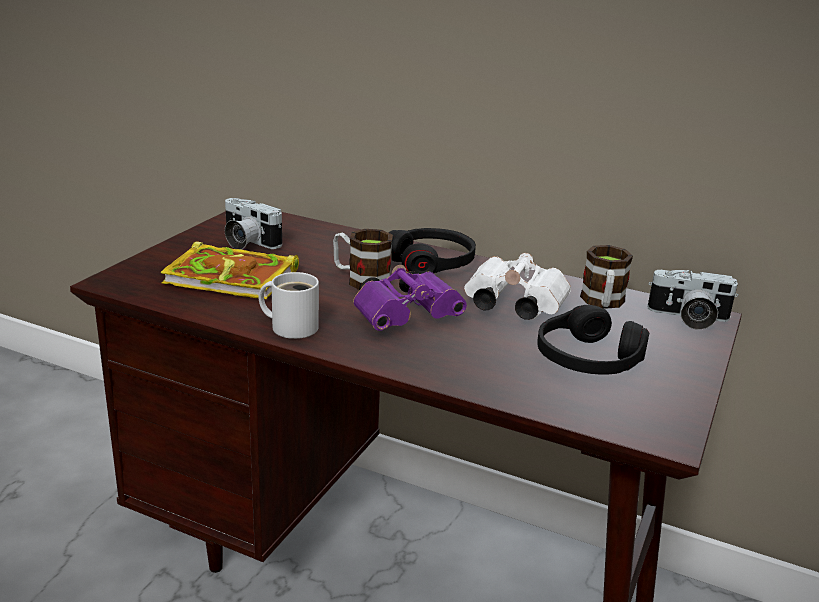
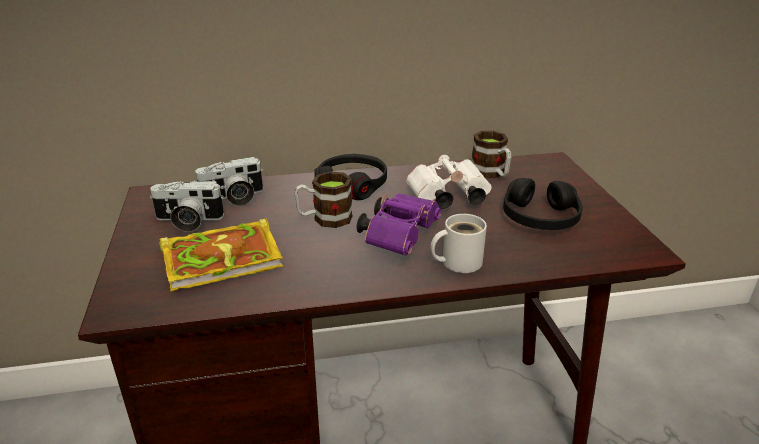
camera: 35 degrees left, 5 degrees up
(291, 326) = (332, 281): white mug -> white mug (457, 261)
(688, 318) = (545, 166): camera -> camera (233, 198)

